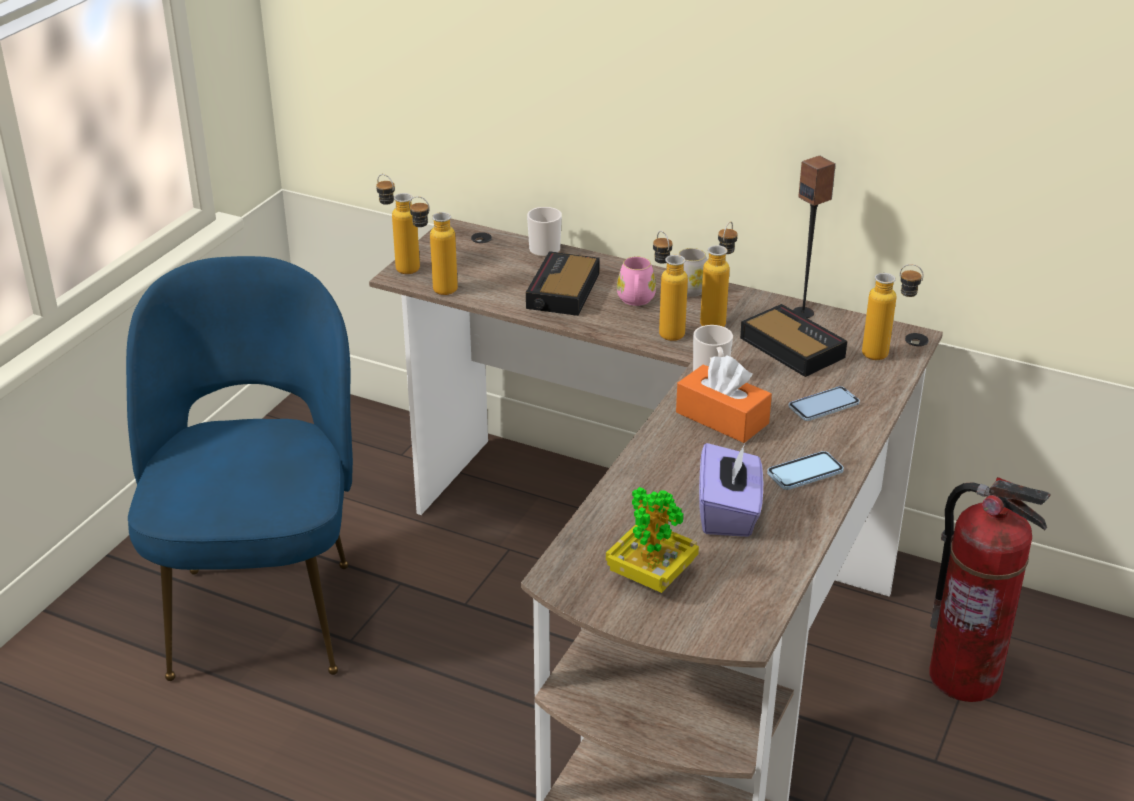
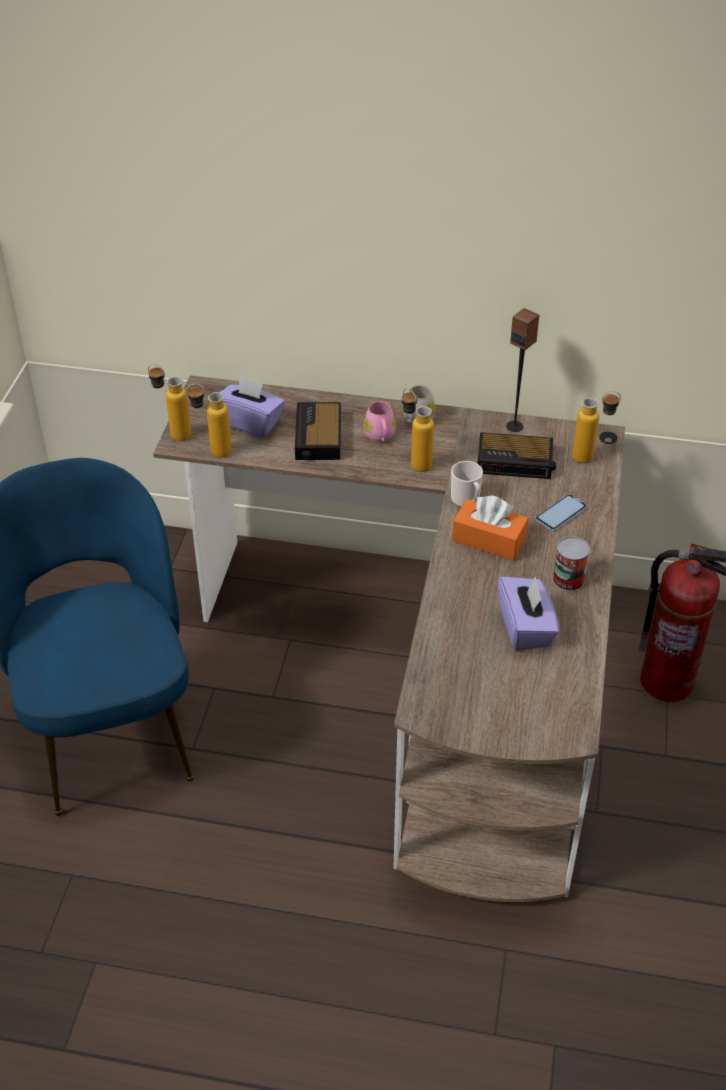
camera: 15 degrees left, 10 degrees up
(491, 267) = (250, 422): none -> purple tissue box
(543, 248) = (285, 395): mug -> none
(651, 576) = (489, 697): potted plant -> none
(717, 320) = (451, 445): bottle -> none
(790, 346) = (516, 461): alarm clock -> alarm clock turned 150 degrees clockwise
(805, 473) = (568, 579): phone -> can

